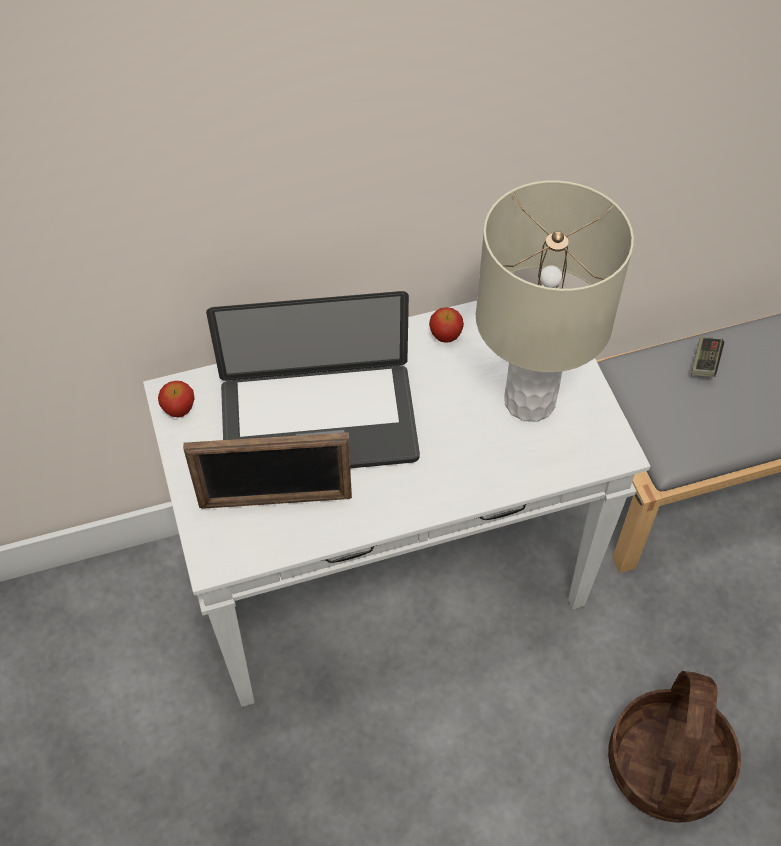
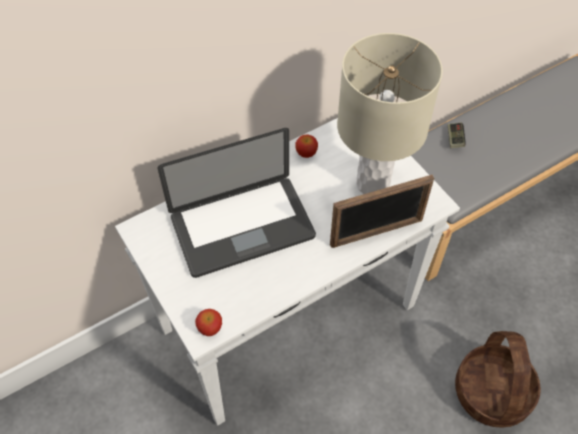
camera: 15 degrees left, 0 degrees up
(179, 409) = (145, 239): apple -> apple (210, 328)
(275, 501) = (230, 285): picture frame -> picture frame (376, 232)

